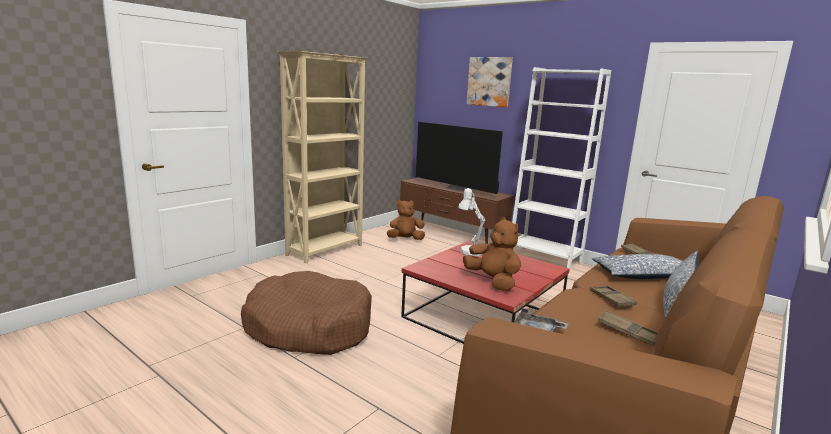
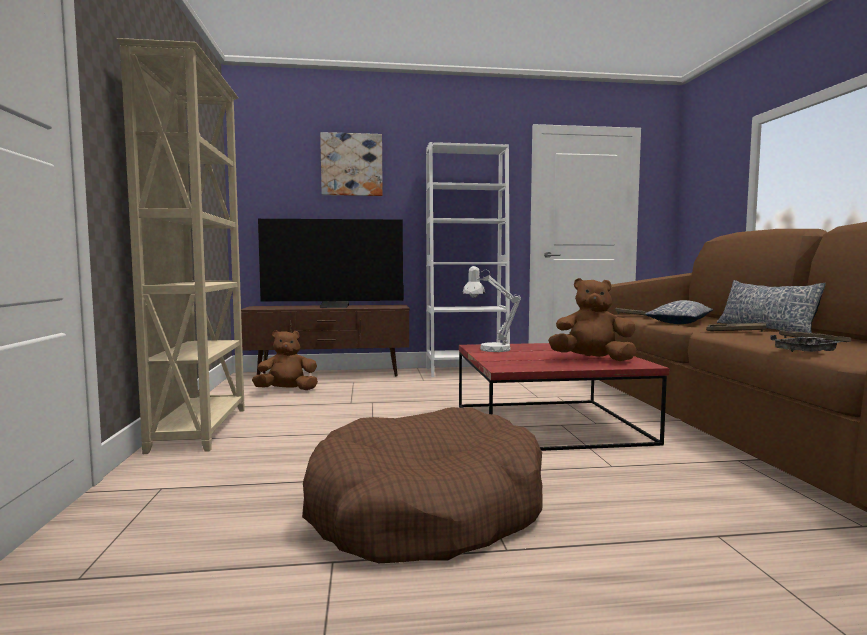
camera: 45 degrees left, 10 degrees down
(405, 239) = (287, 390): brown plush toy -> brown plush toy turned 45 degrees clockwise

